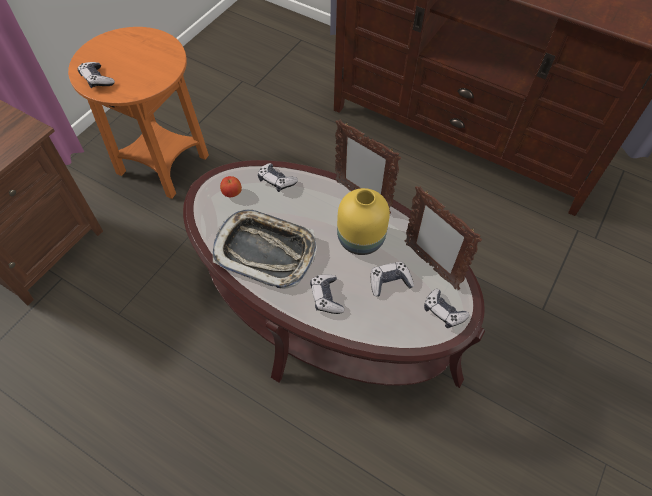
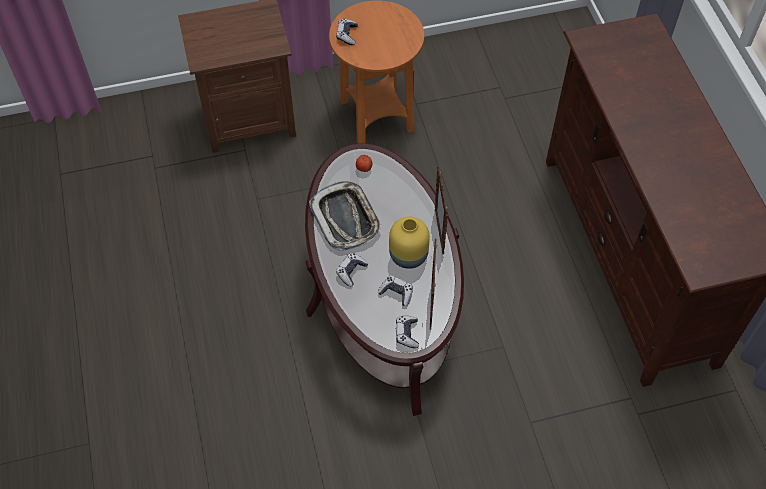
camera: 45 degrees right, 0 degrees up
(276, 181) = (398, 180): game controller -> none

